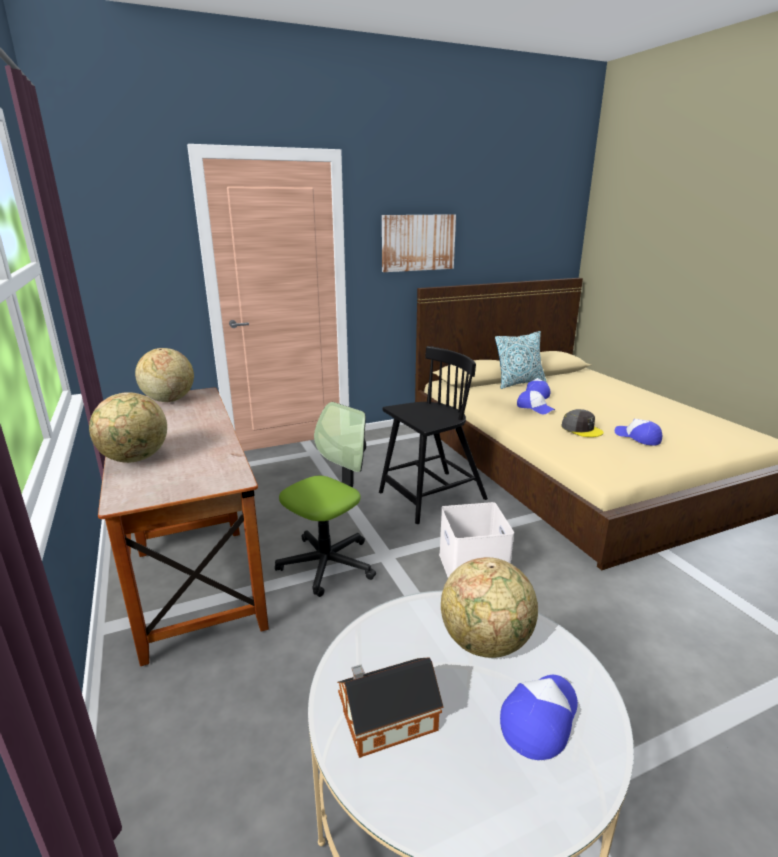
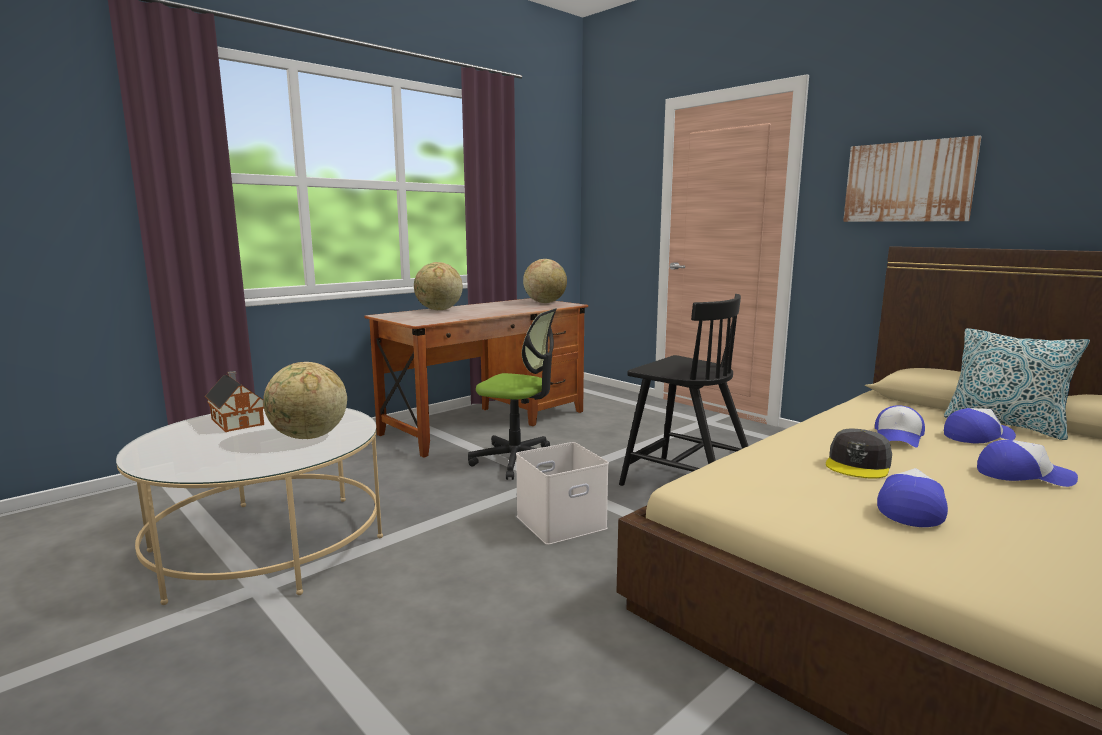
camera: 70 degrees right, 10 degrees down
(539, 718) = (226, 455): cap -> cap (1022, 475)

